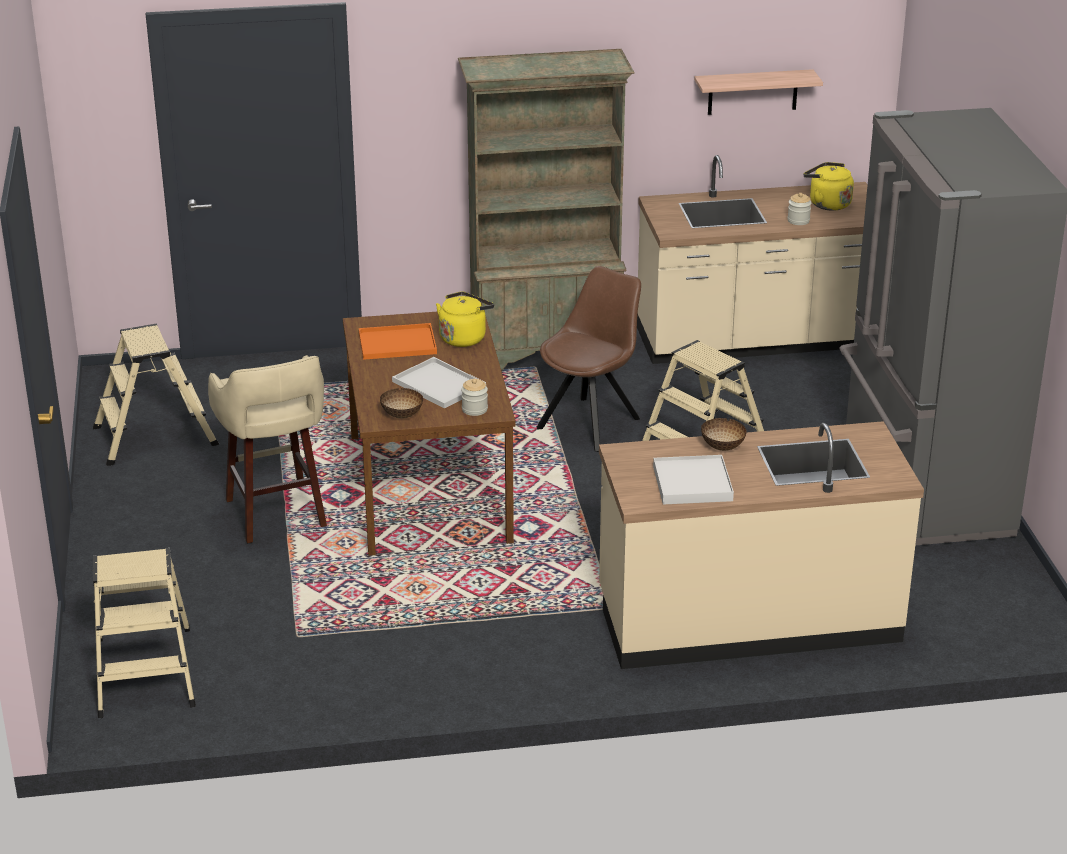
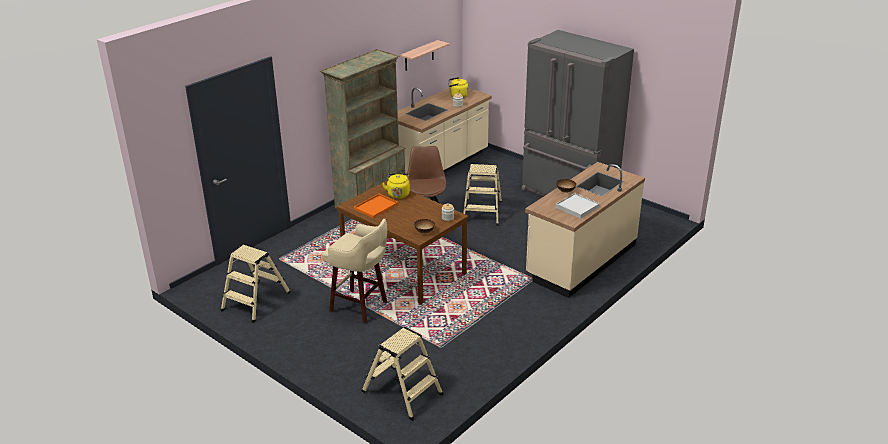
camera: 40 degrees left, 0 degrees up
(440, 385) = (419, 214): white tray -> none

